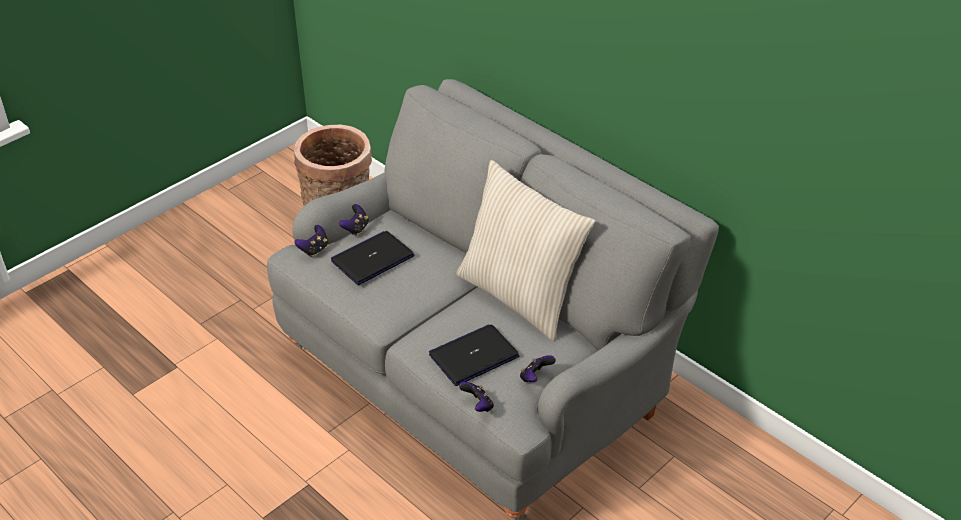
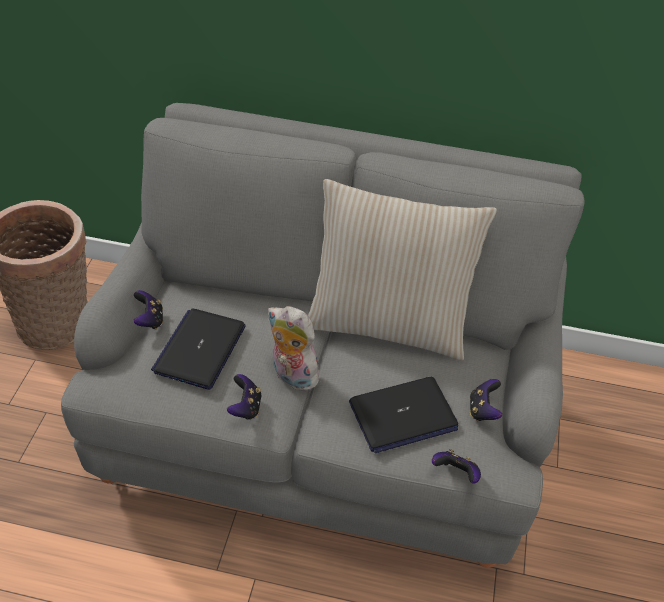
camera: 35 degrees left, 5 degrees up
(314, 250) = (119, 367): game controller -> game controller (245, 407)
(421, 301) = (291, 376): none -> plush toy
(474, 356) = (402, 416): laptop -> laptop turned 135 degrees counterclockwise

